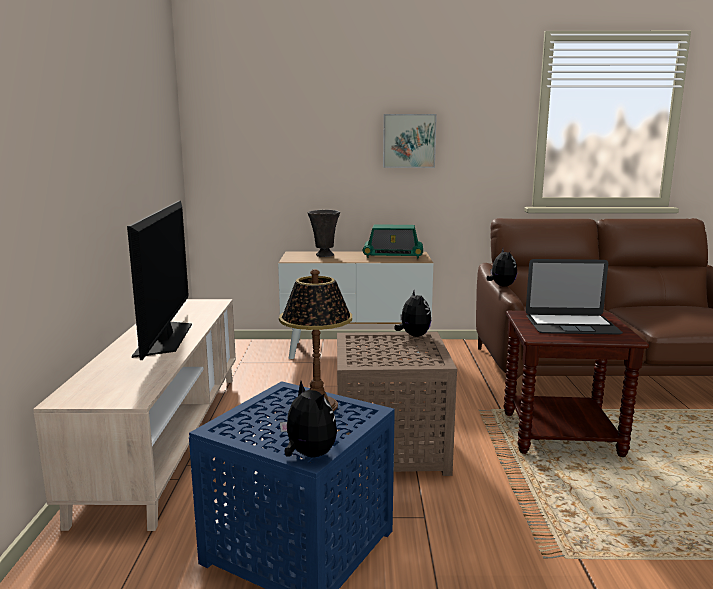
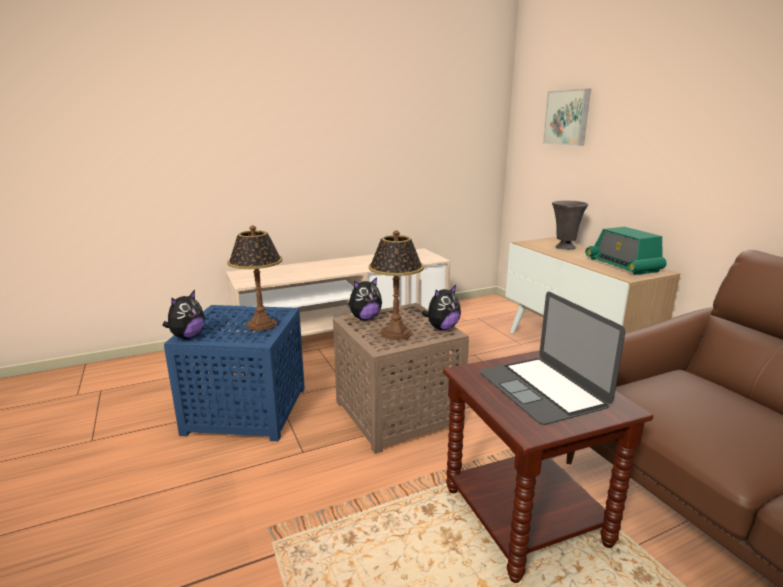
camera: 65 degrees right, 5 degrees up
(165, 337) = (347, 266): television -> none
(408, 352) = (395, 333): none -> table lamp
(409, 141) = (688, 130): picture -> picture (567, 117)
(501, 286) = (638, 331): plush toy -> plush toy (365, 318)

